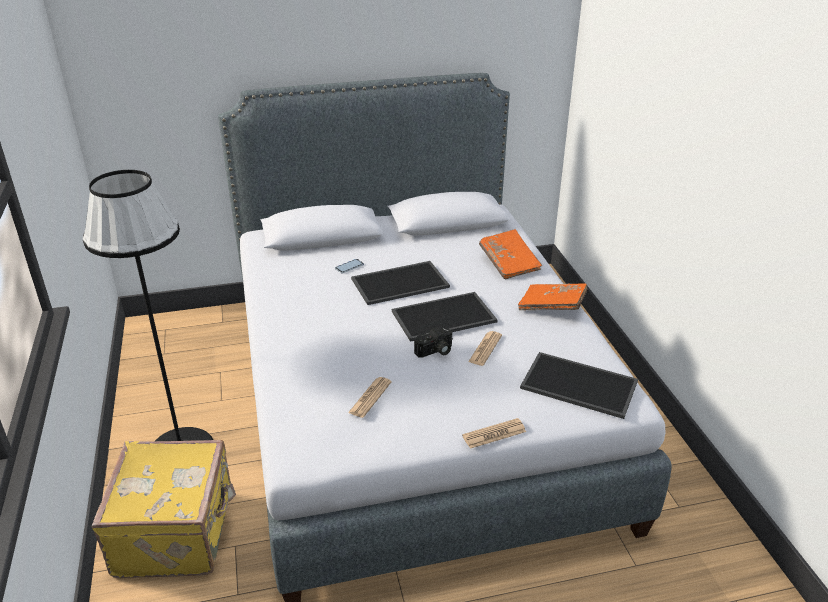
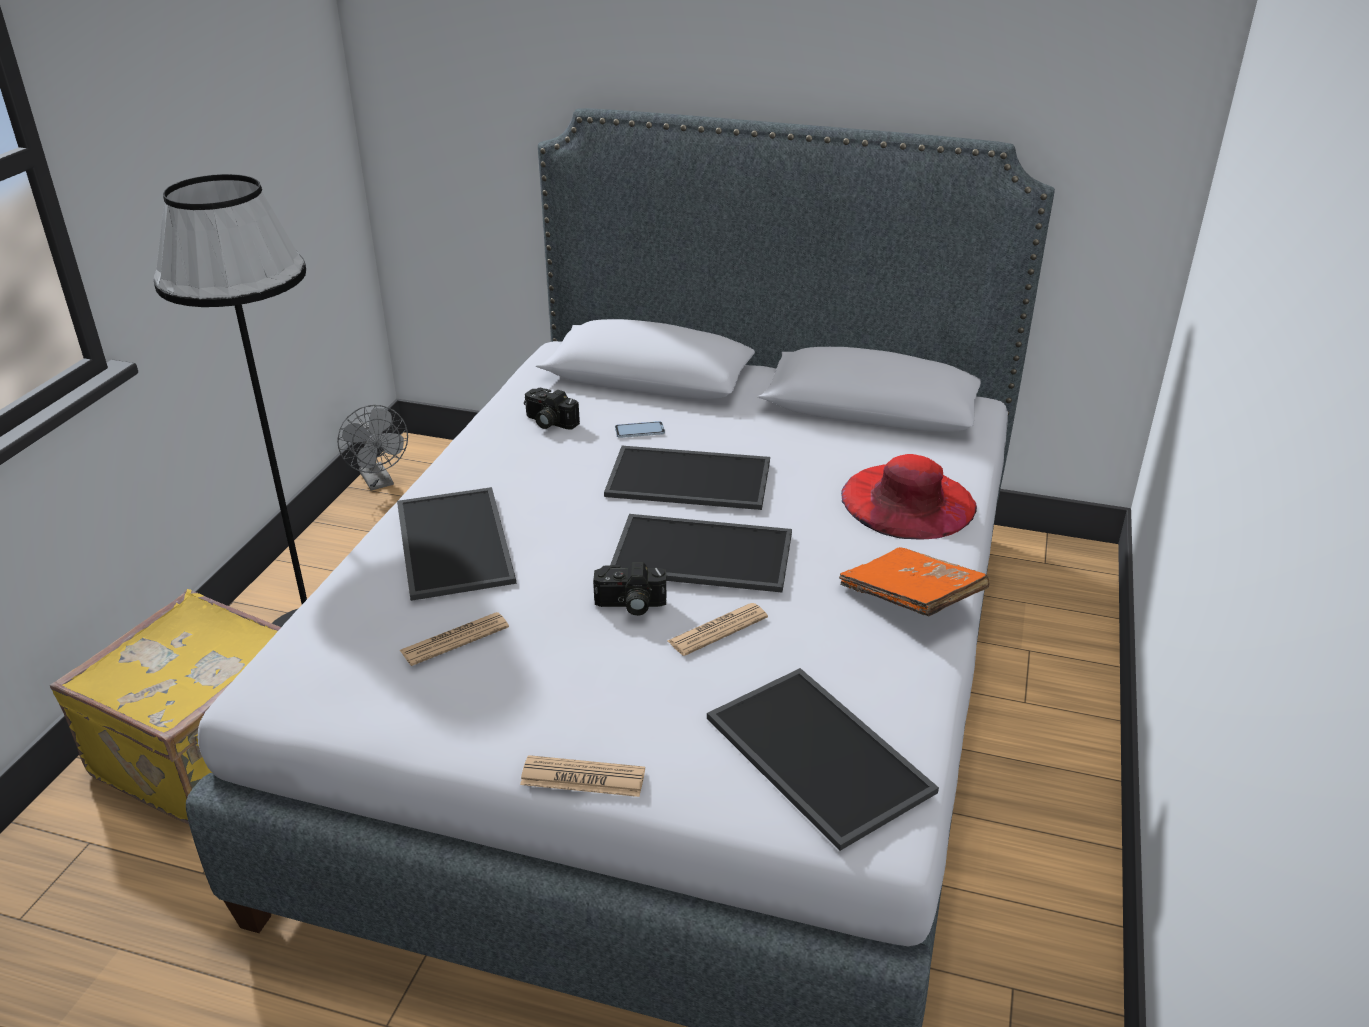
camera: 30 degrees right, 0 degrees up
(138, 350) = (379, 482): none -> grey fan
(296, 276) = (548, 422): none -> camera
(314, 352) = (451, 542): none -> tray
(509, 263) = (908, 501): orange book -> red hat

